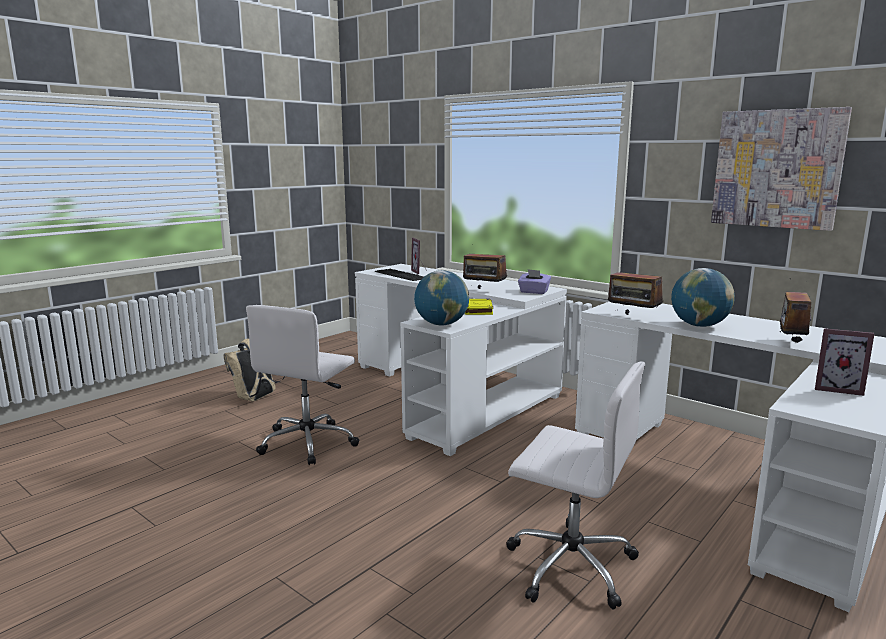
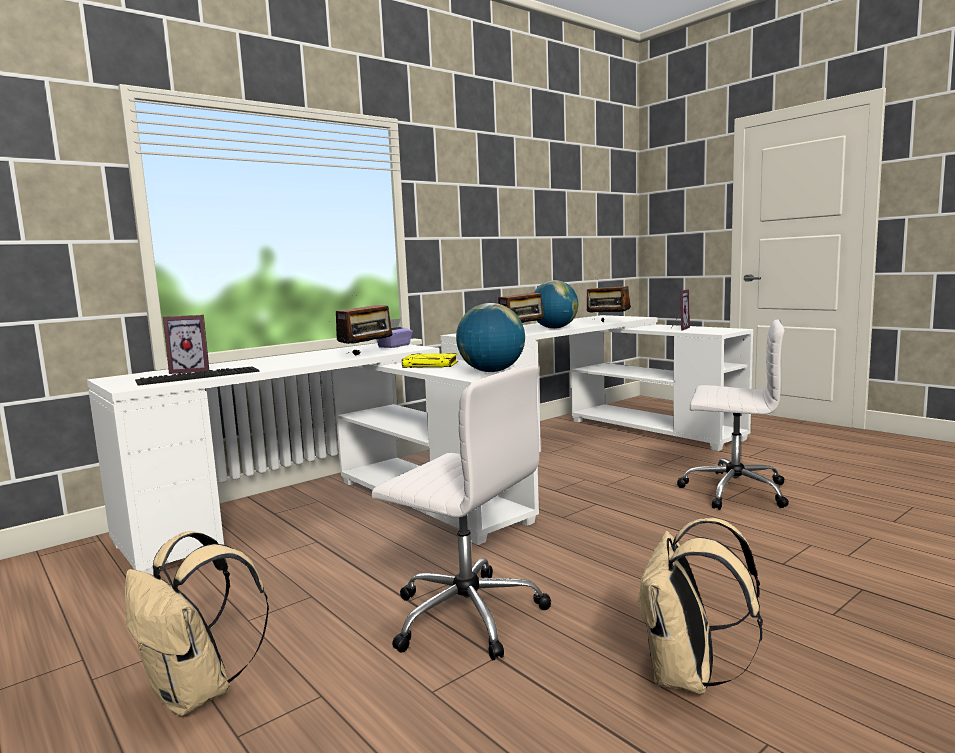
camera: 80 degrees left, 5 degrees down
(221, 507) = (688, 677): none -> beige backpack
(569, 564) = (732, 491): white office chair -> white office chair turned 75 degrees clockwise
(777, 169) = (507, 209): picture -> none

